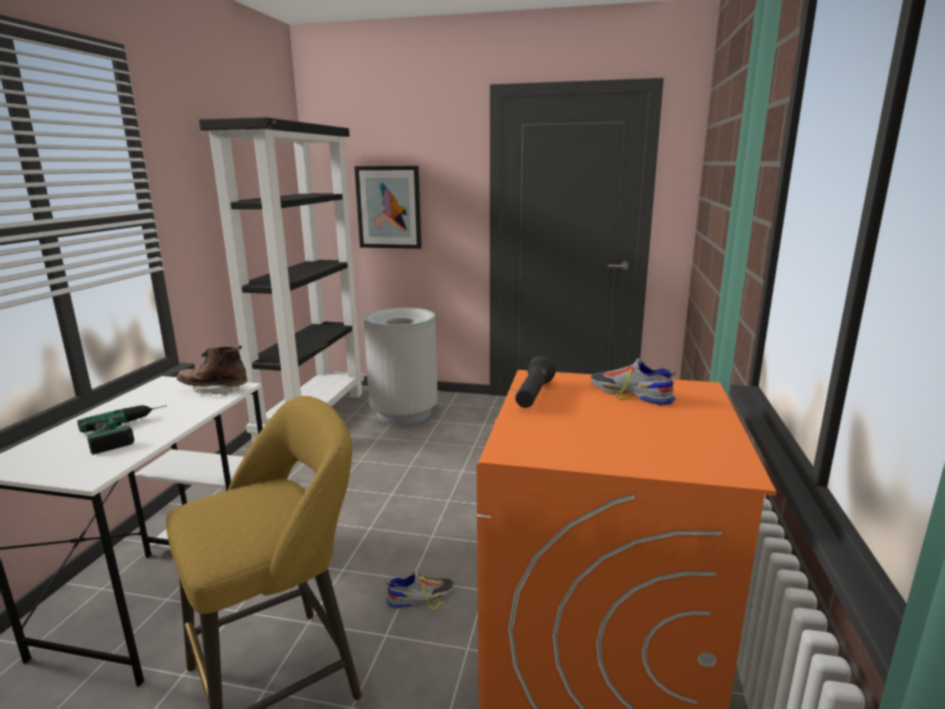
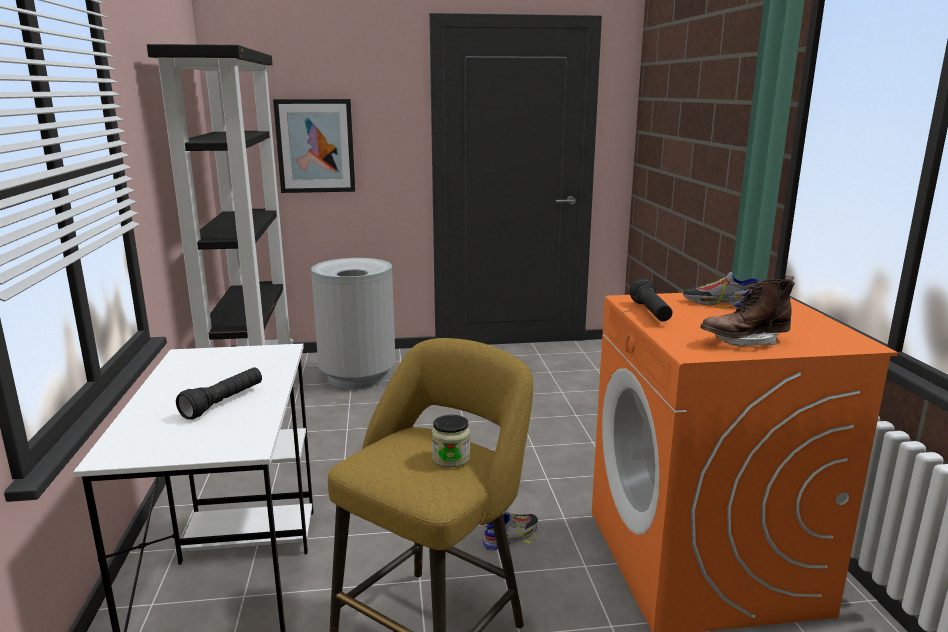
camera: 20 degrees left, 0 degrees up
(131, 430) = (224, 403): power drill -> black flashlight
(214, 390) = (259, 355): brown boot -> brown boot (744, 341)
(268, 519) = (451, 458): none -> jar

